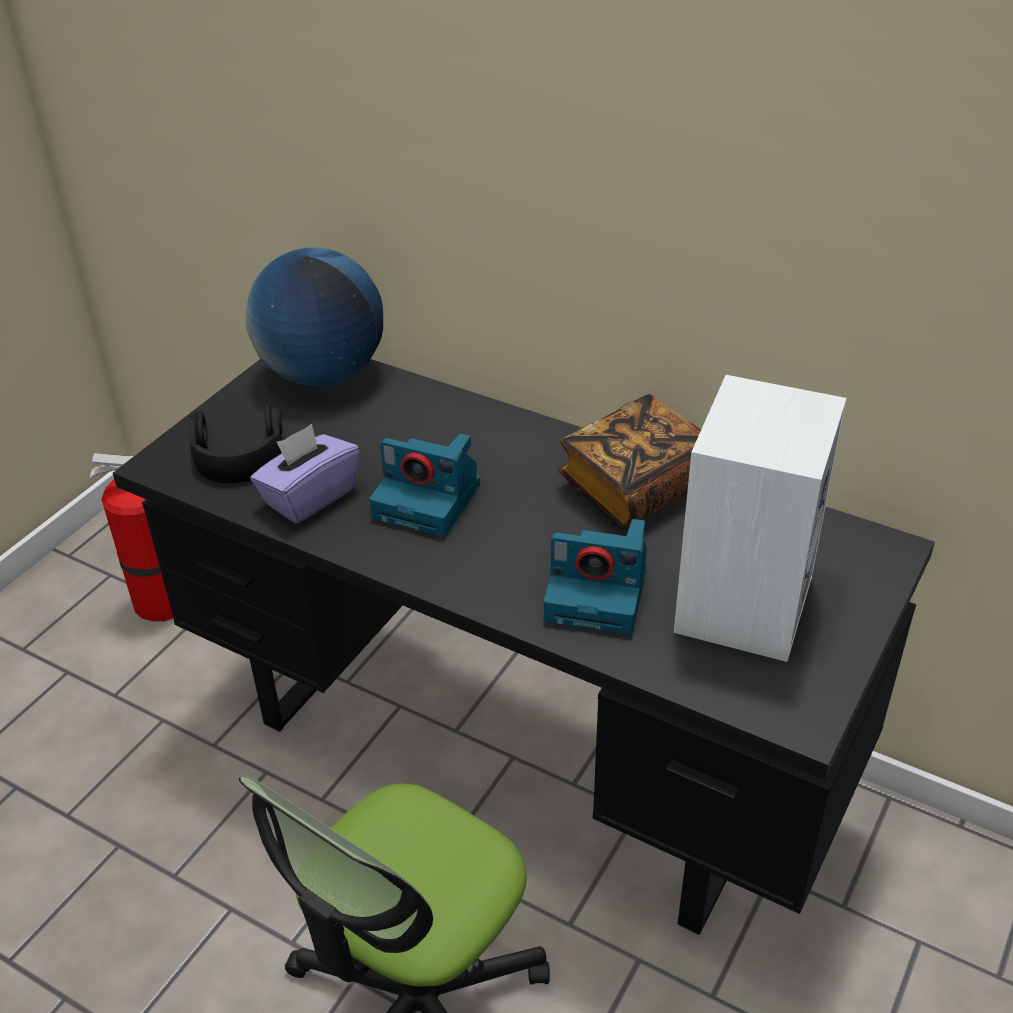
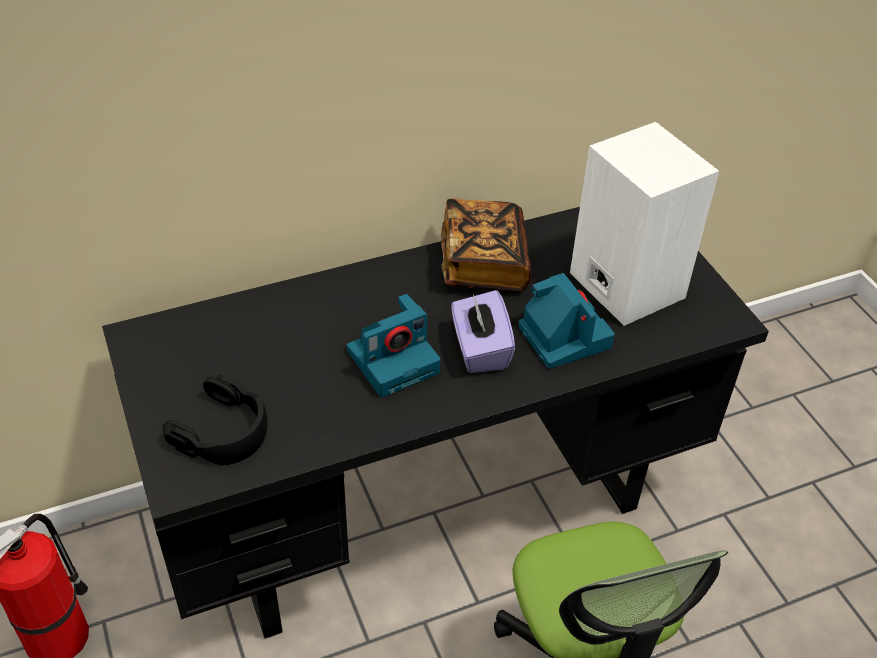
camera: 55 degrees left, 5 degrees up
(309, 497) = (321, 417): purple tissue box -> purple tissue box (480, 349)
(323, 374) = (180, 336): globe -> none
(599, 593) = (562, 336): camera -> camera turned 75 degrees counterclockwise

